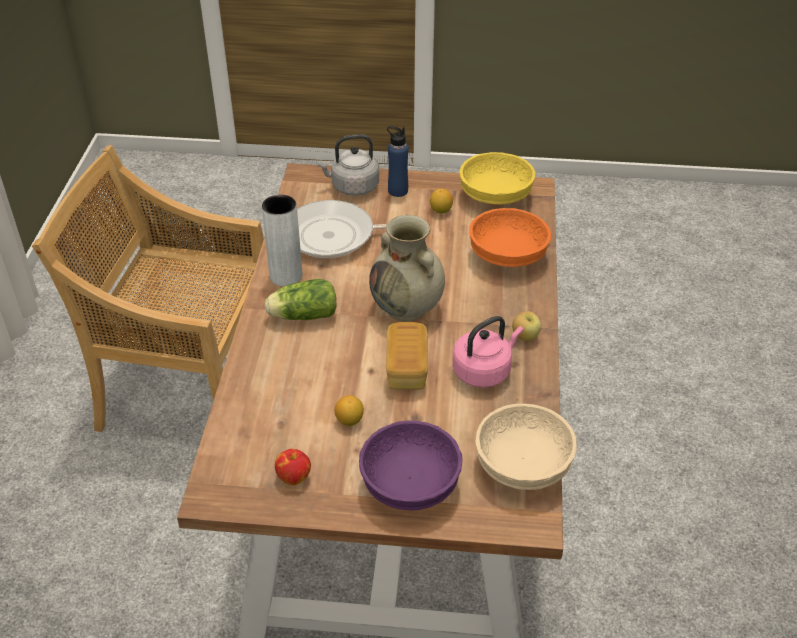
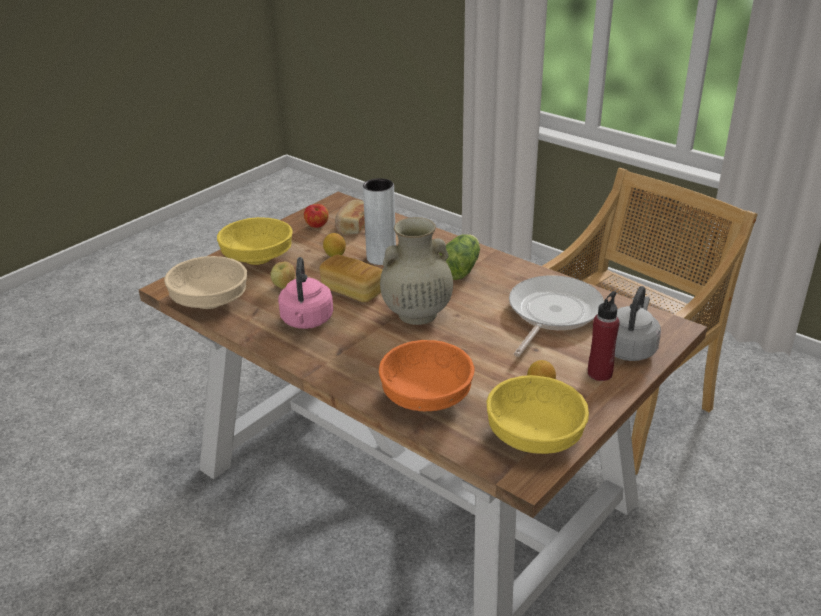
camera: 125 degrees right, 10 degrees down
(270, 443) = (353, 226): none -> bread
(286, 276) = (517, 275): grey vase -> grey vase (381, 258)
(398, 191) = (600, 373): blue bottle -> red bottle
(410, 482) = (258, 258): purple bowl -> yellow bowl
(525, 337) = (315, 356): apple -> apple (284, 286)

